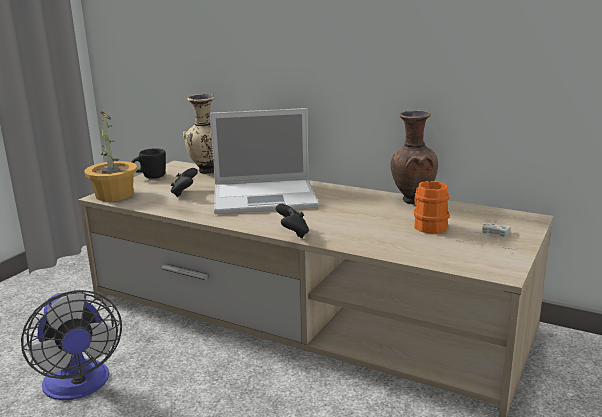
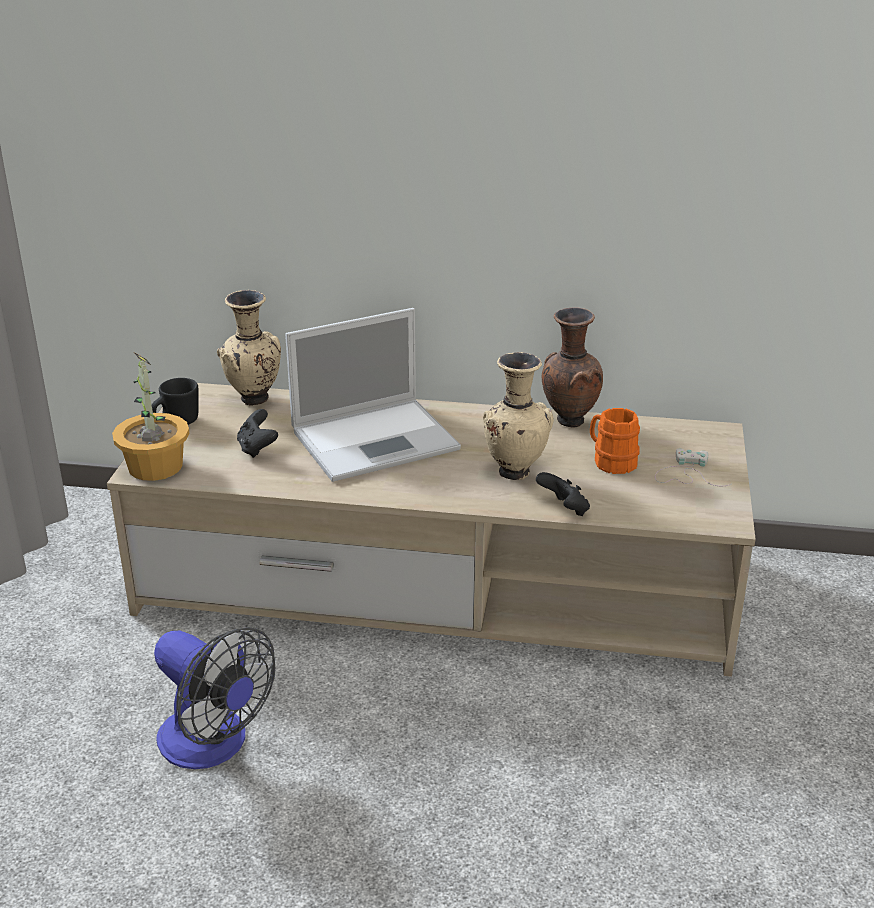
camera: 20 degrees left, 10 degrees up
(293, 233) = (459, 500): black game controller -> black game controller (564, 510)
(348, 223) = (515, 472): none -> beige vase

